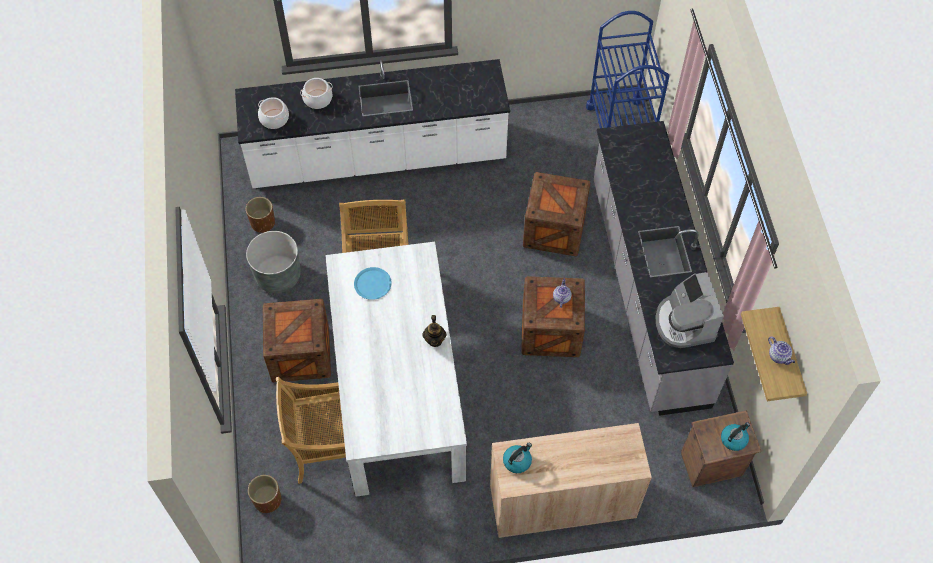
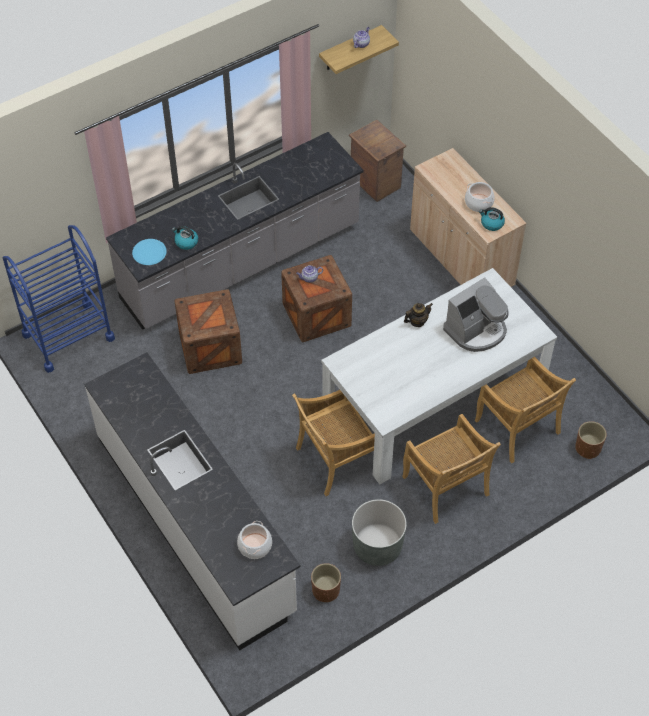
camera: 115 degrees left, 5 degrees down
(300, 354) = (446, 487): crate -> beige chair
(318, 99) = (210, 518): cooking pot -> cooking pot (478, 203)
(372, 284) = (391, 387): blue plate -> blue plate (149, 252)
(684, 323) = (310, 167): coffee machine -> coffee machine (476, 330)
(733, 439) = (377, 135): kettle -> kettle (186, 242)

